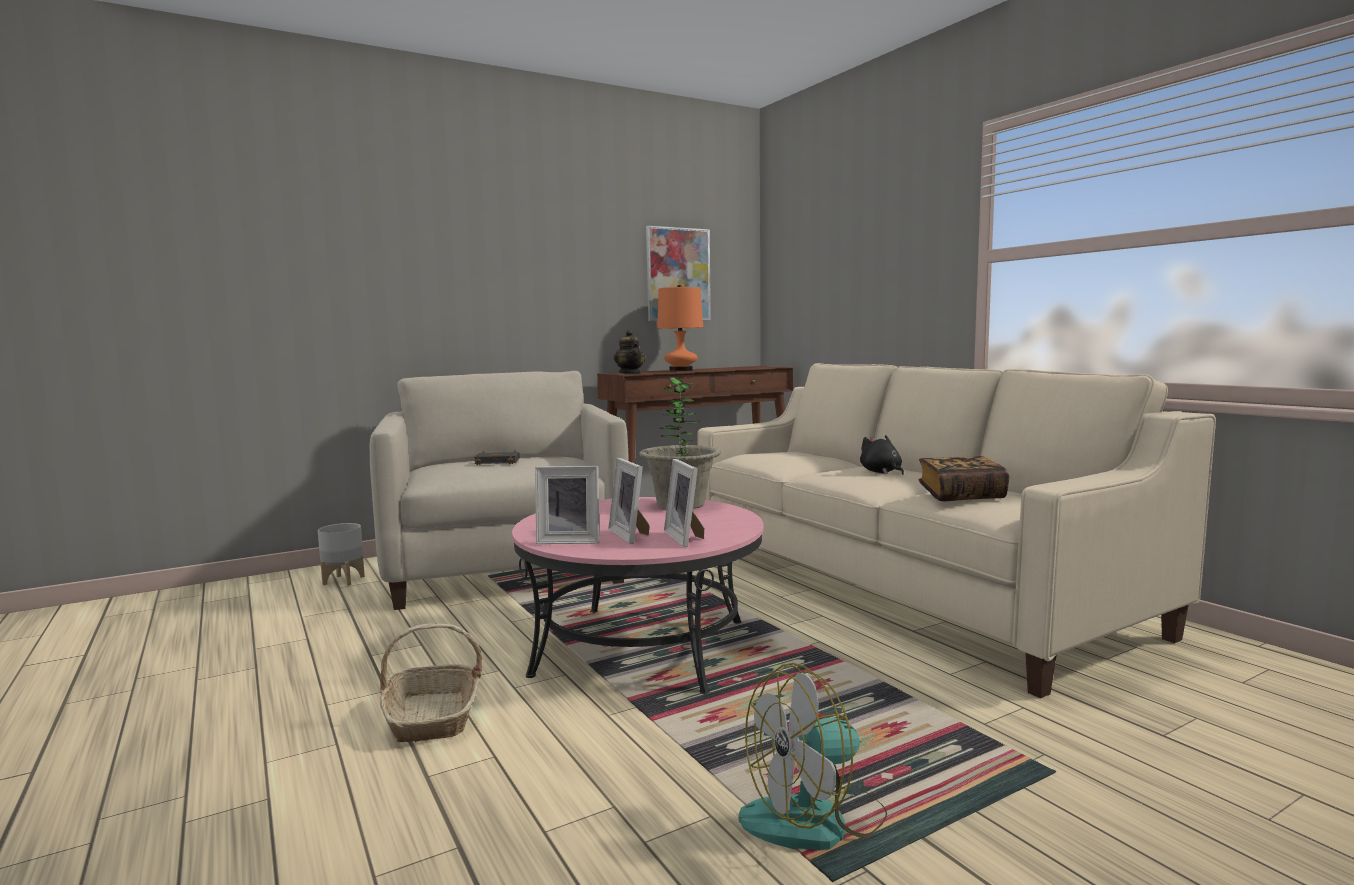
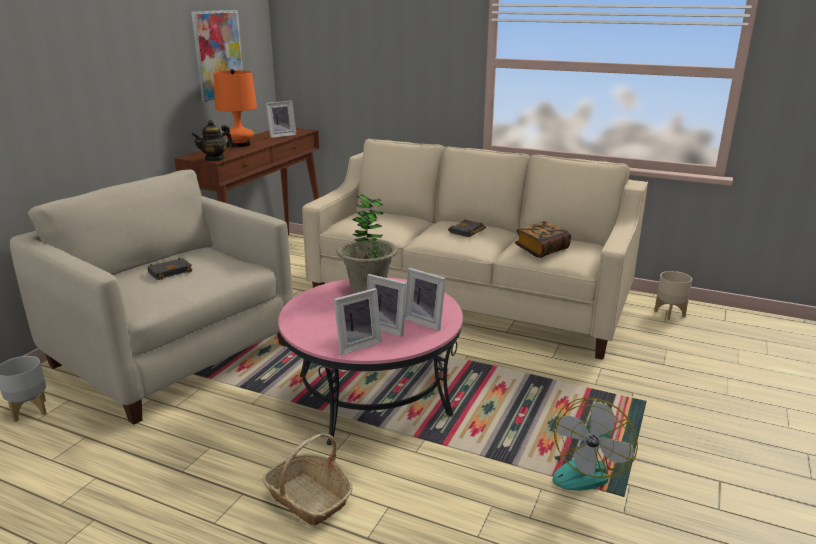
camera: 35 degrees left, 15 degrees up
(630, 374) = (215, 159): teapot -> teapot turned 105 degrees clockwise
(741, 368) = (281, 135): none -> picture frame
(881, 472) = (467, 232): black plush toy -> black book
(1270, 674) = (670, 313): none -> beige planter

